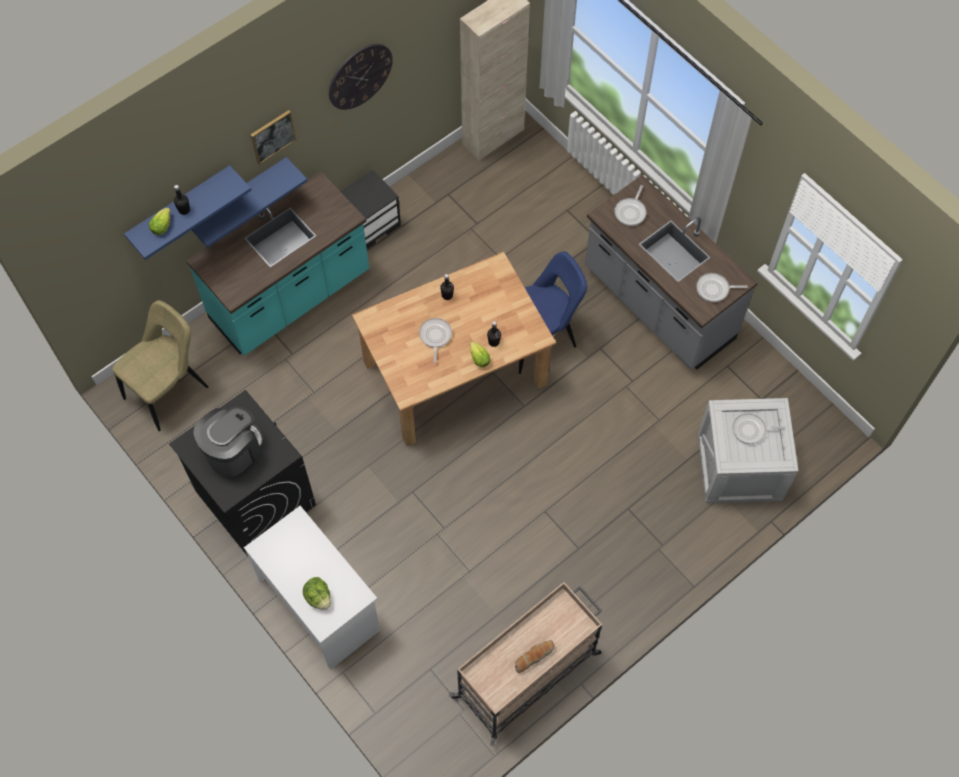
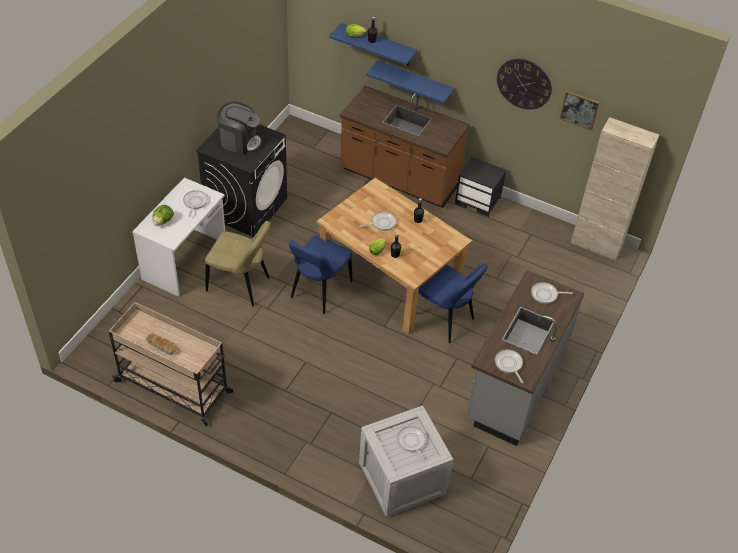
camera: 65 degrees right, 15 degrees down
(169, 390) = (301, 145): beige chair -> beige chair (241, 285)
(272, 136) = (451, 61): picture -> picture (579, 109)
(291, 297) = (399, 179): turquoise counter -> brown counter
(300, 547) = (195, 202): none -> frying pan
(441, 458) = (319, 291): none -> blue chair

